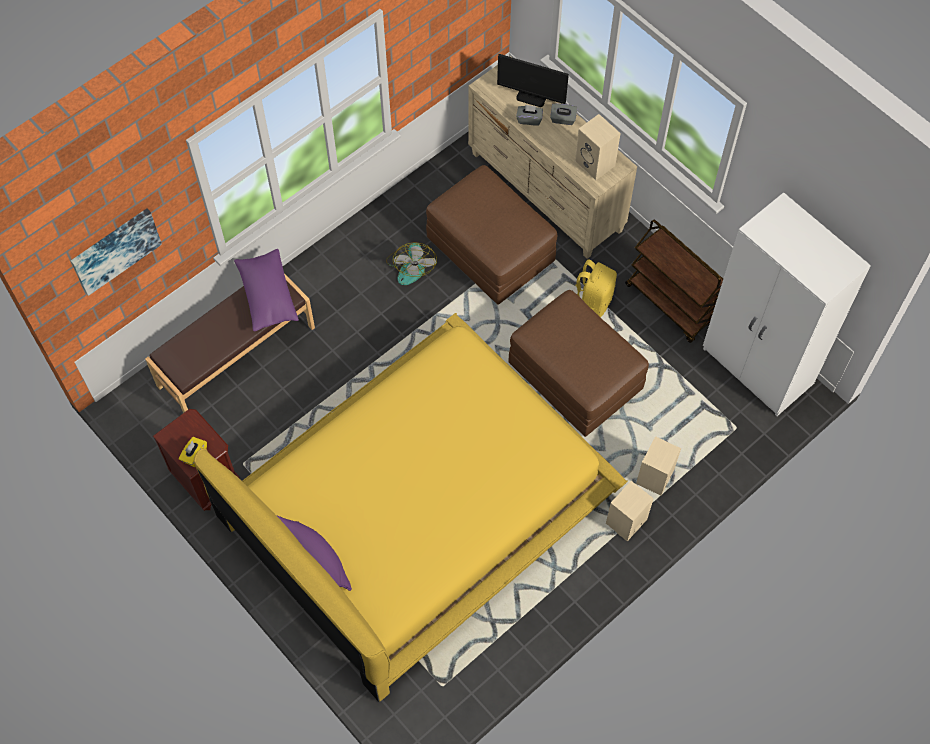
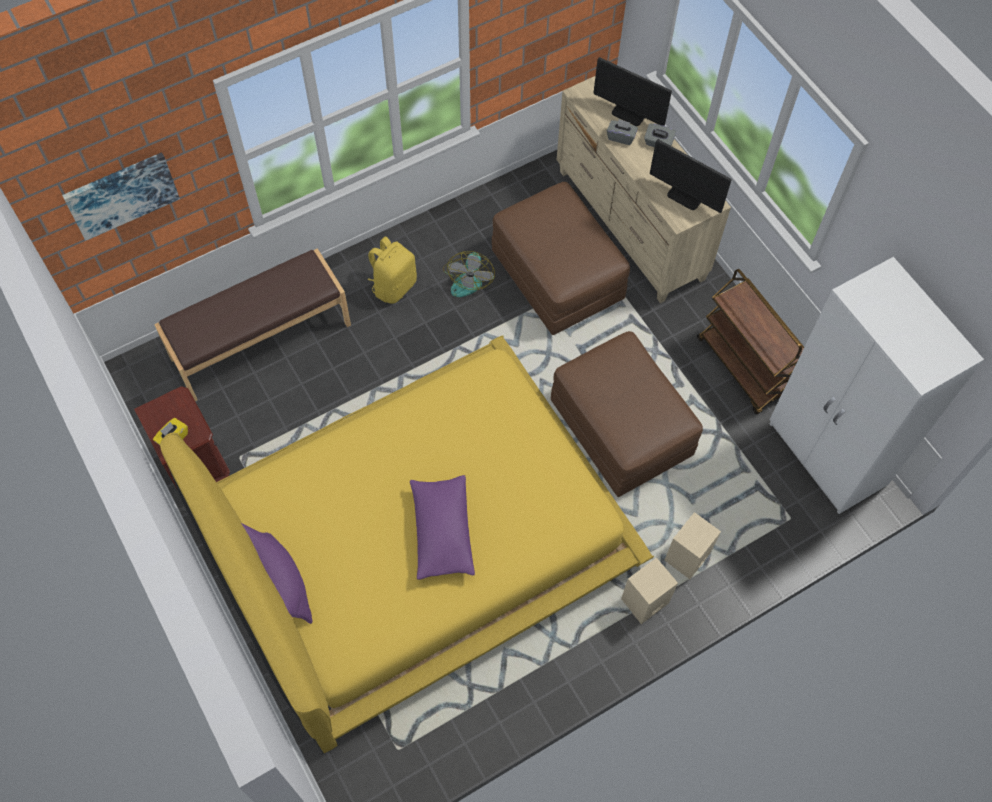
camera: 10 degrees right, 0 degrees up
(267, 296) = (300, 280): purple pillow -> purple pillow (442, 532)
(592, 302) = (657, 350): yellow backpack -> yellow backpack (394, 286)
(596, 163) = (685, 196): beige speaker -> monitor

